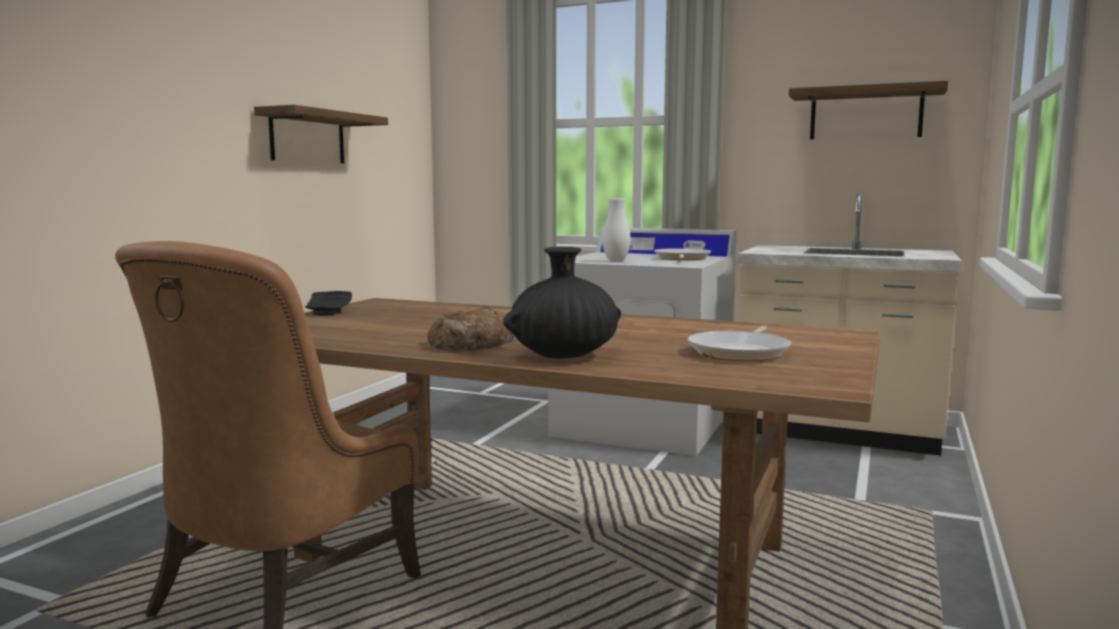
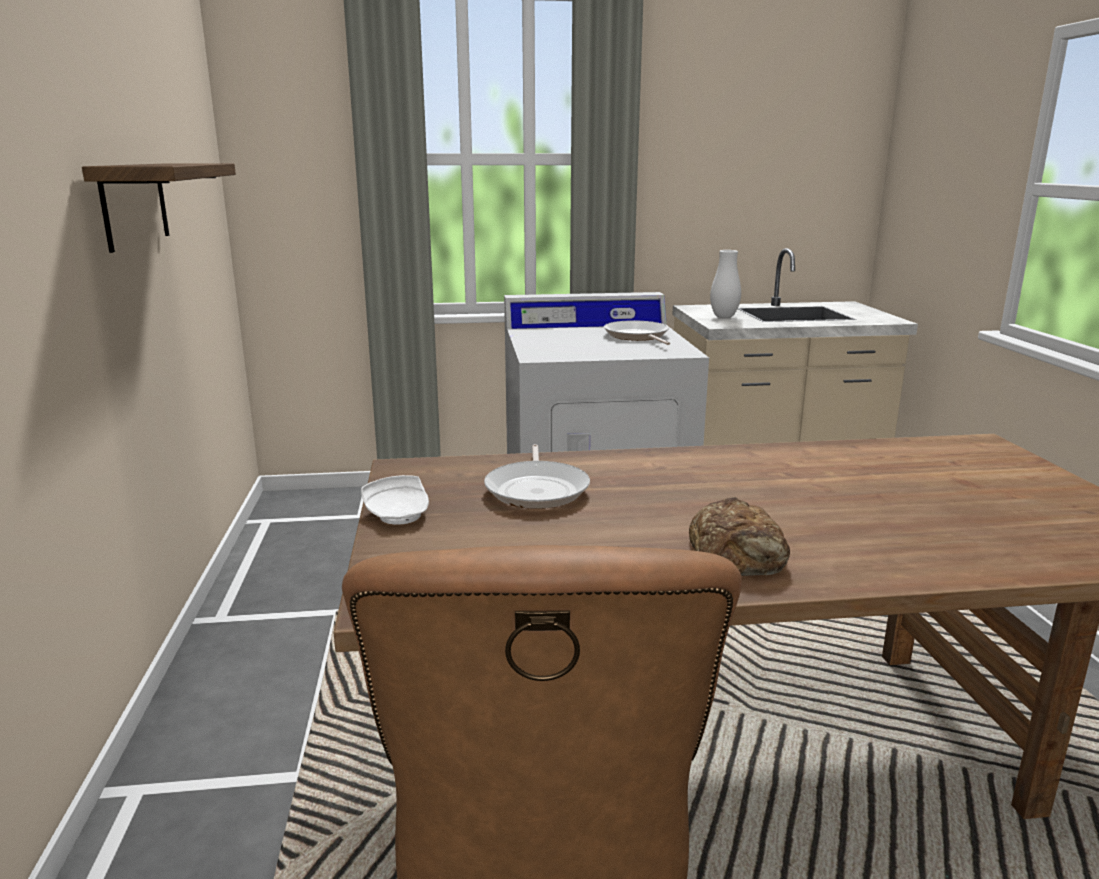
camera: 30 degrees left, 10 degrees up
(328, 312) = (399, 514): black plate -> white plate
(564, 356) = (882, 554): black vase -> none
(616, 260) = (585, 350): white vase -> white vase (724, 317)
(740, 352) = (995, 502): frying pan -> frying pan (537, 489)
(865, 114) = (779, 160): shelf -> none

